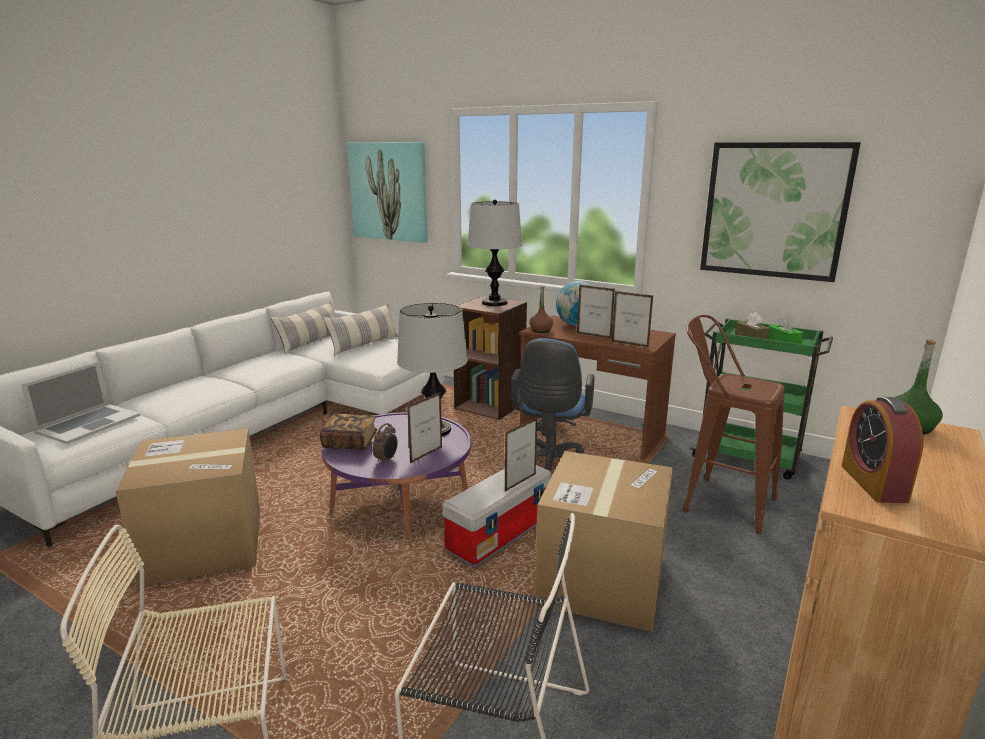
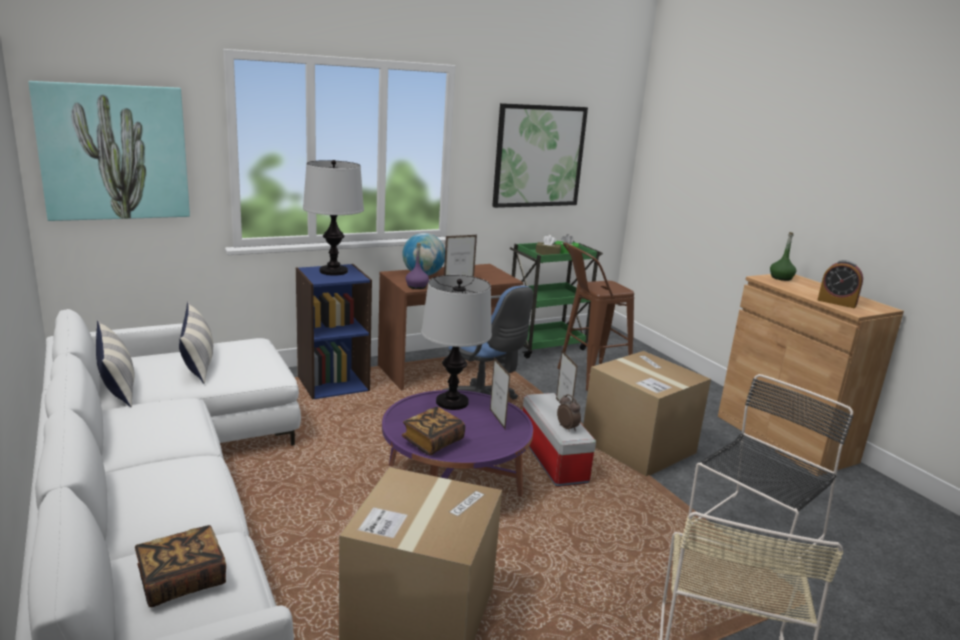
camera: 60 degrees left, 0 degrees up
(88, 424) = (182, 581): laptop -> book
(386, 460) = (486, 437): alarm clock -> alarm clock (567, 428)
(490, 406) = (333, 384): brown bookcase -> blue bookcase
(541, 330) = (417, 286): brown bottle -> purple bottle
(629, 344) = (495, 279): picture frame -> none

